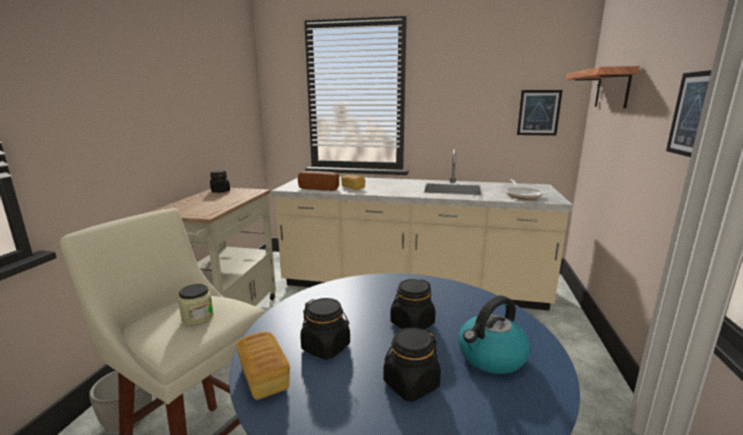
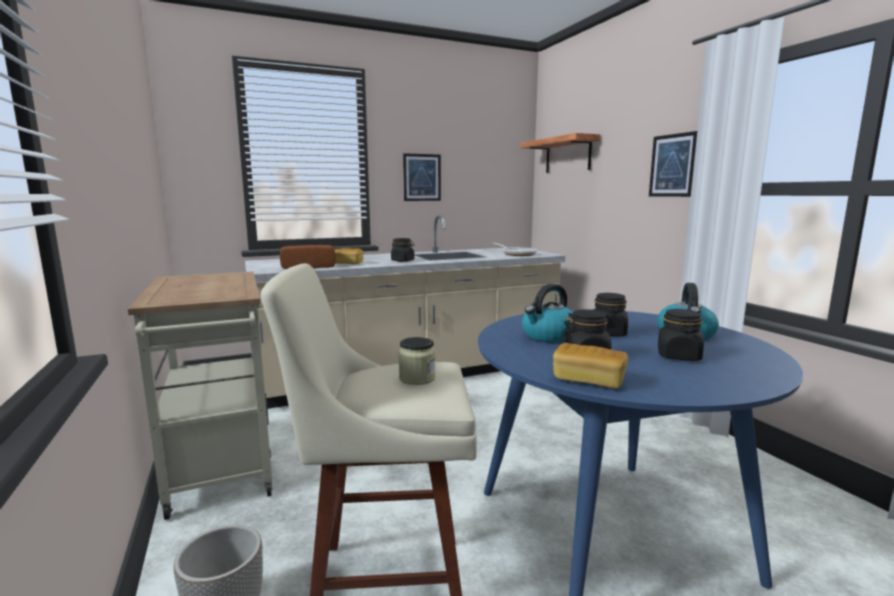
camera: 35 degrees left, 5 degrees down
(220, 191) = (183, 278): black jar -> black jar (403, 261)
(352, 308) = (548, 336): none -> kettle
(538, 112) = (497, 179): picture -> picture (422, 177)

